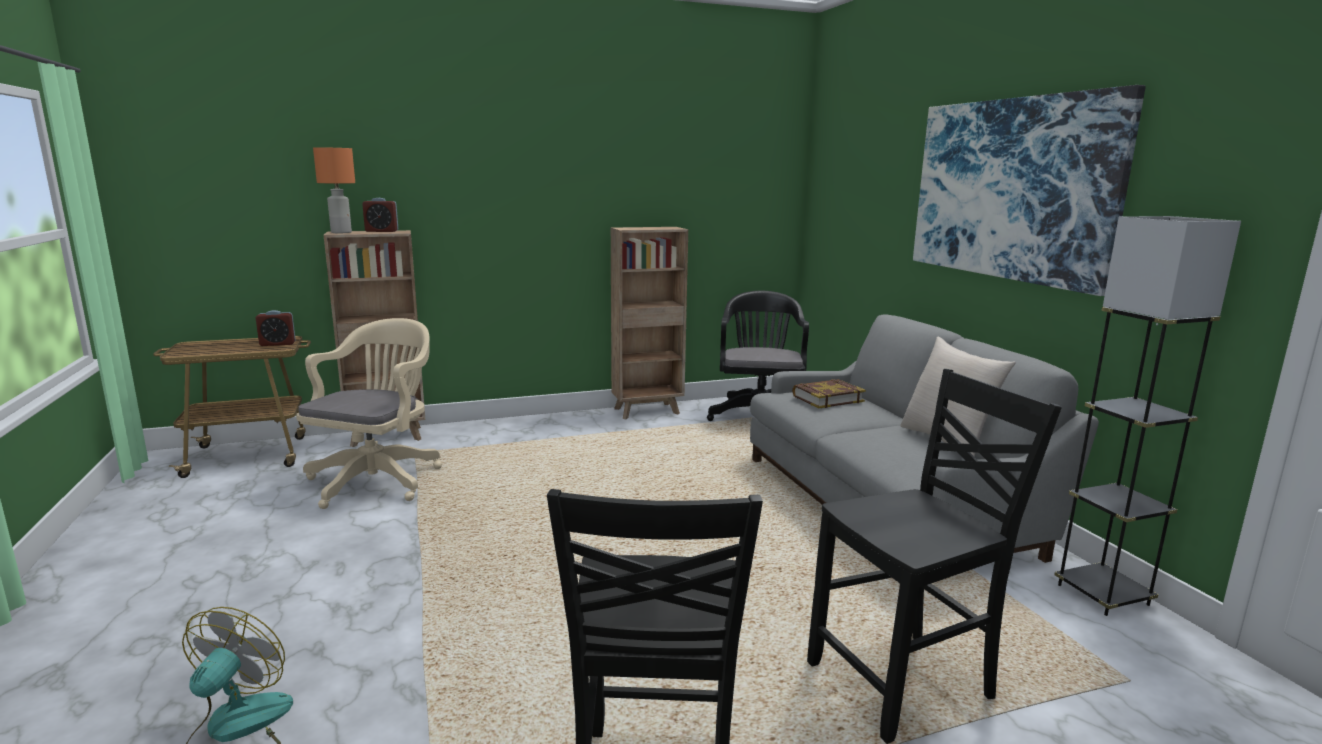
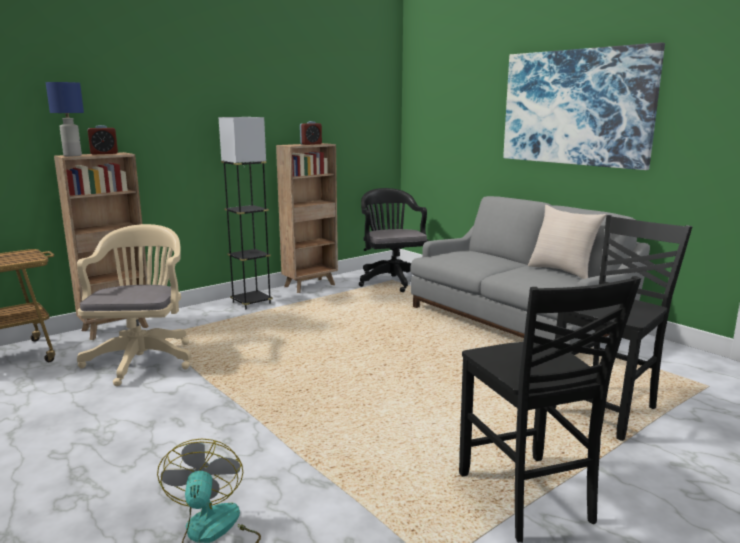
camera: 20 degrees left, 0 degrees up
(277, 344) = (25, 256): alarm clock -> alarm clock (311, 144)
(340, 232) = (72, 155): orange table lamp -> blue table lamp
(827, 398) = (468, 255): book -> none
(1103, 595) = (666, 348): grey floor lamp -> grey floor lamp (251, 303)

